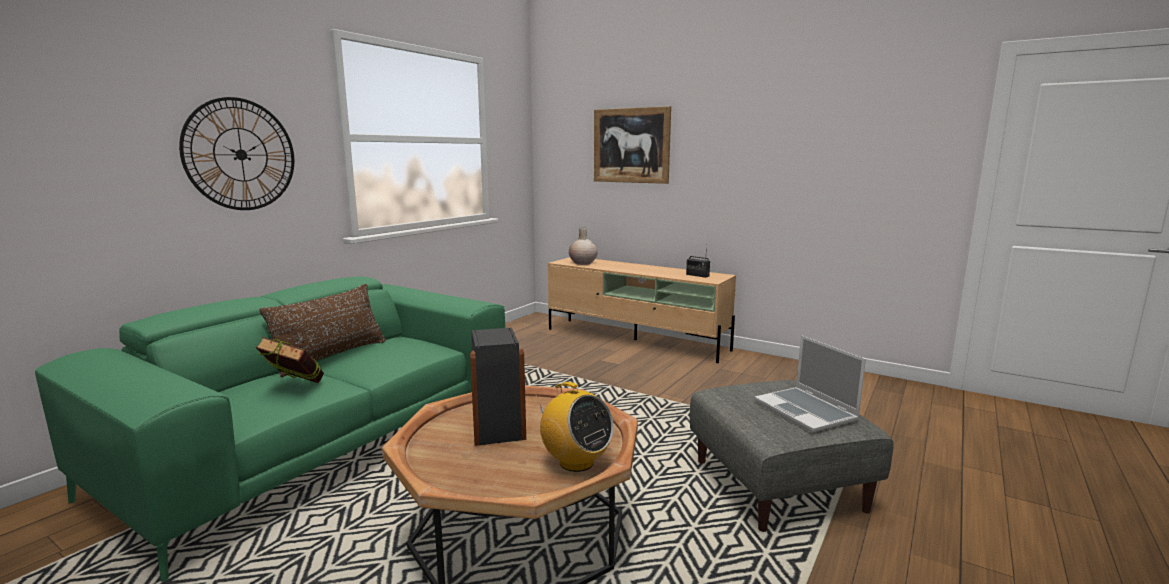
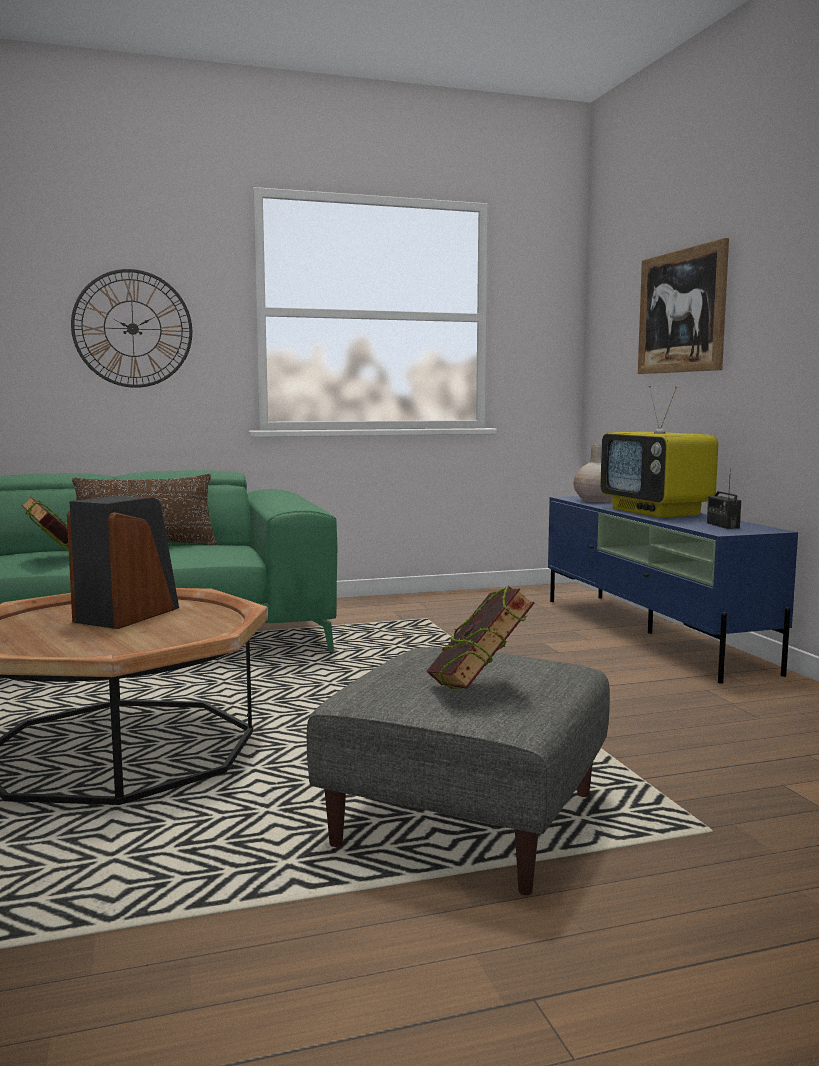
camera: 40 degrees right, 5 degrees down
(576, 462) = (103, 652): radio -> none
(636, 339) = (650, 633): beige tv stand -> blue tv stand
(640, 269) = (656, 512): none -> television
(806, 411) = (478, 690): laptop -> book

